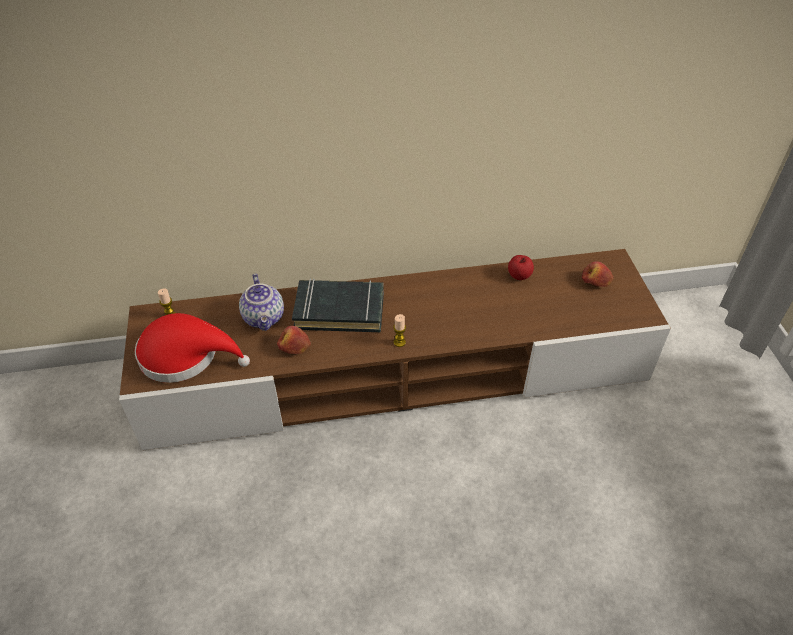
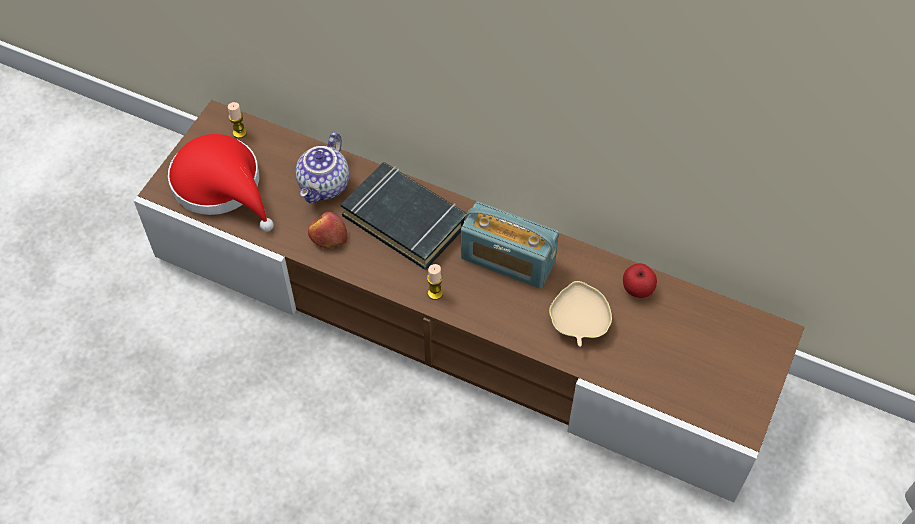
camera: 35 degrees right, 10 degrees up
(427, 300) = (507, 260): none -> radio
(503, 311) = (579, 321): none -> beige bowl
(595, 281) = (723, 348): apple -> none

